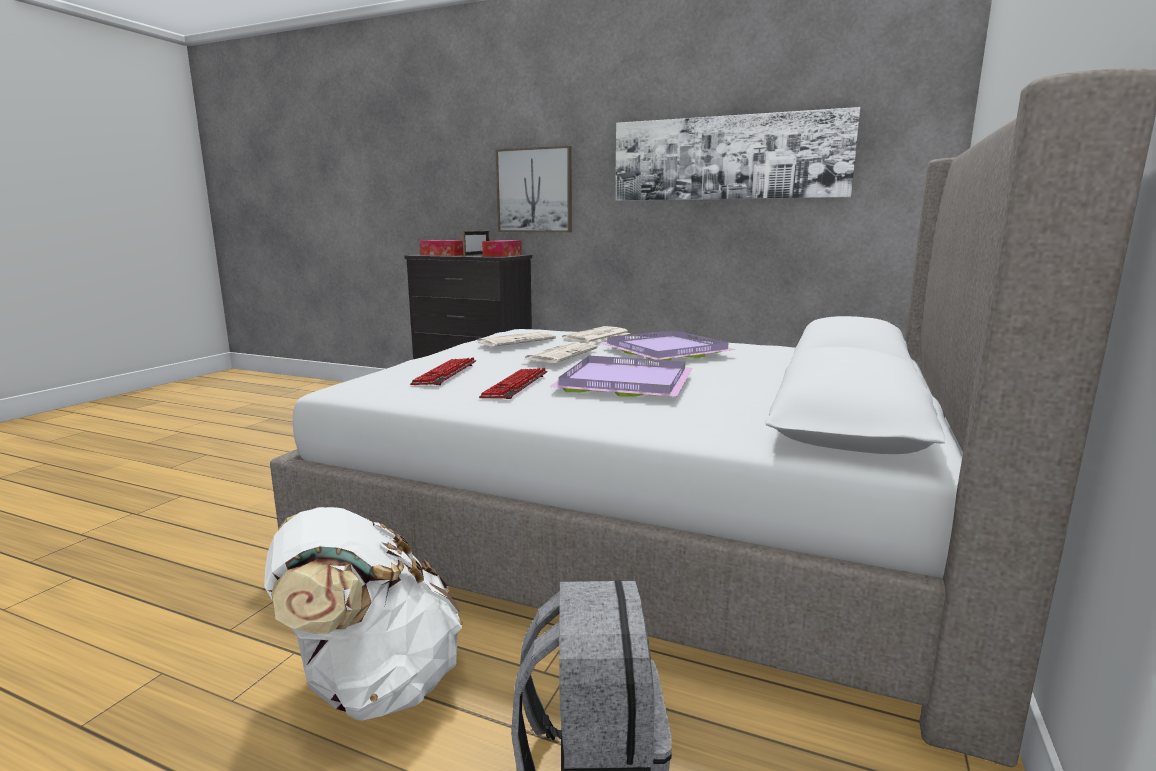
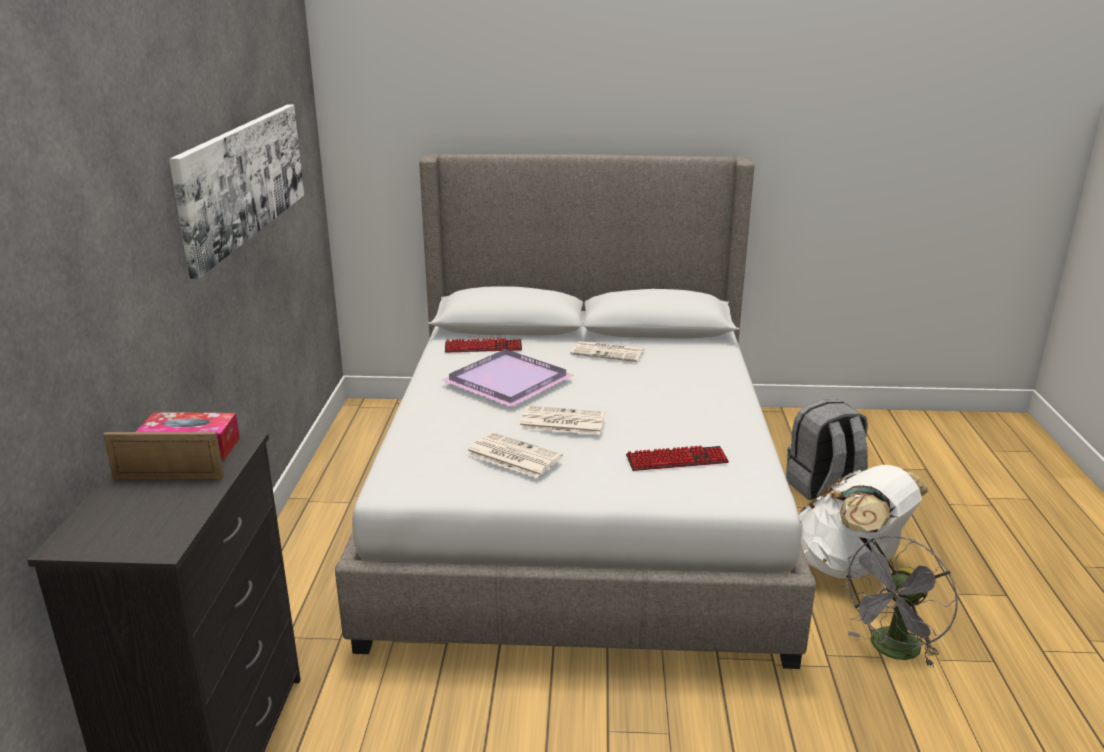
camera: 110 degrees left, 10 degrees up
(222, 641) = (892, 651): none -> grey fan
(443, 254) = (159, 517): tissue box -> none
(515, 386) = (683, 422): keyboard -> keyboard (483, 347)
(534, 190) = (111, 314): picture -> none
(596, 336) = (457, 418): newspaper -> newspaper (608, 352)
(627, 382) = (634, 384): purple tray -> none

